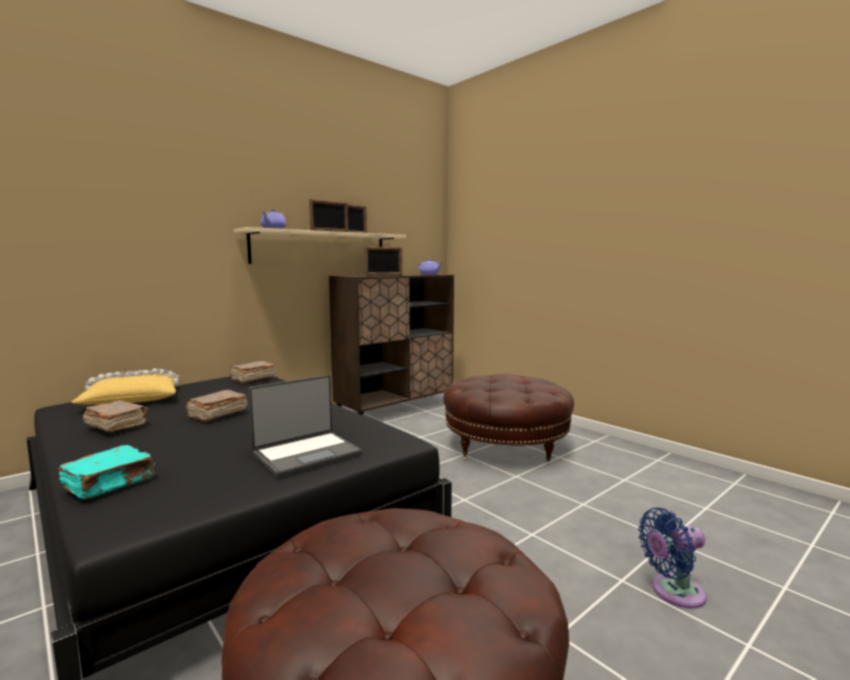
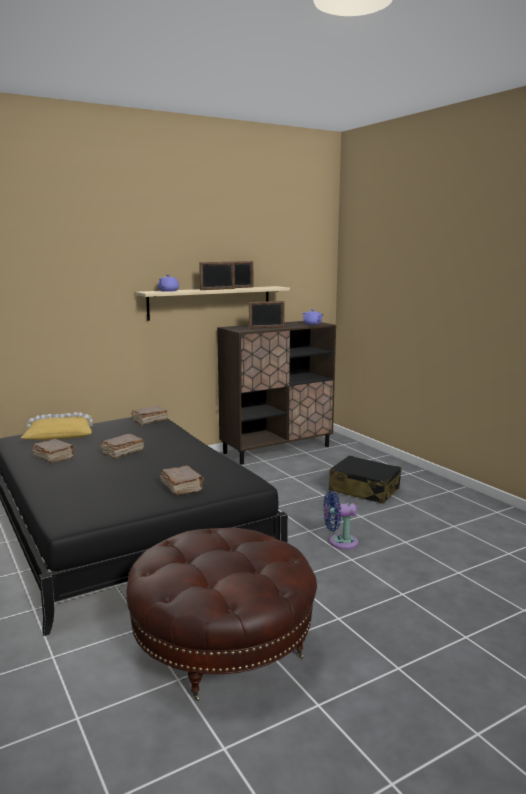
camera: 10 degrees right, 5 degrees up
(111, 484) = (59, 498): turquoise book -> none
(306, 454) = (182, 488): laptop -> brown book
(505, 446) = (364, 490): brown ottoman -> black suitcase
(673, 592) = (435, 604): blue fan -> blue fan (340, 542)

